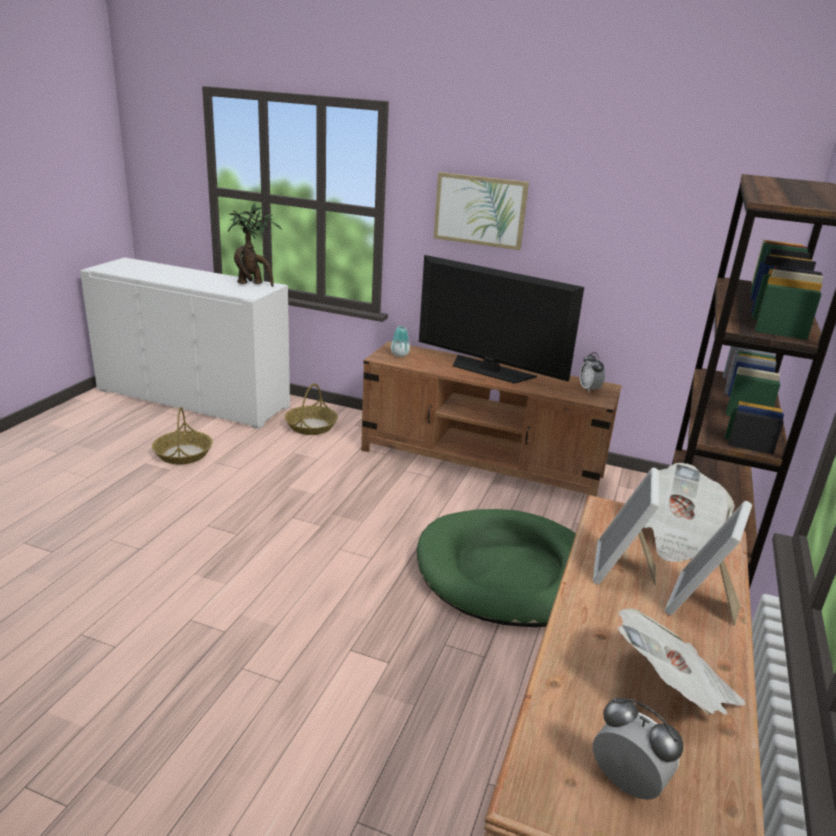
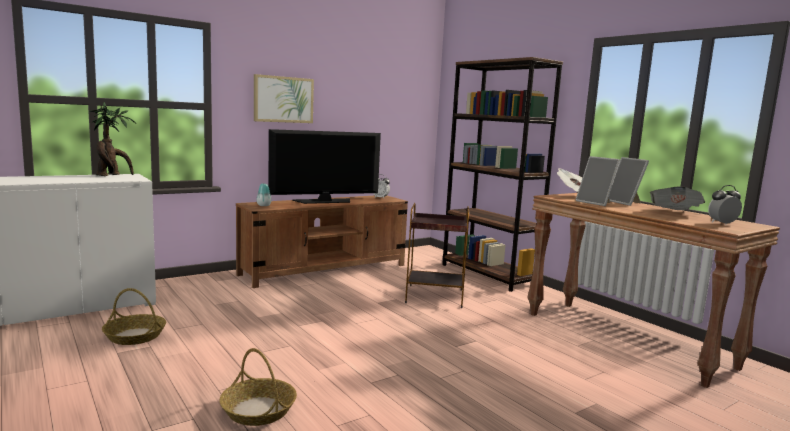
camera: 55 degrees left, 15 degrees down
(311, 426) = (189, 290): basket -> basket (258, 410)
(509, 573) = (435, 296): green dog bed -> brown side table

